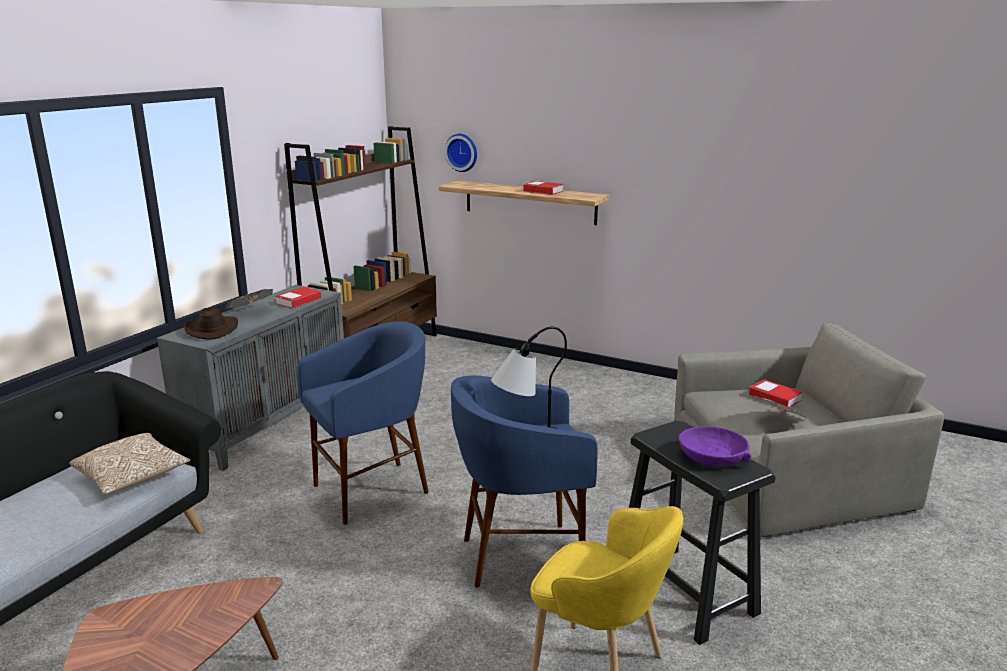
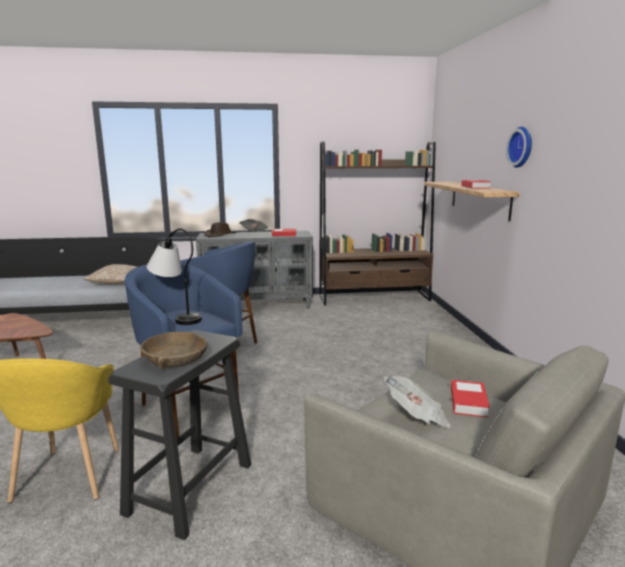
camera: 55 degrees right, 5 degrees down
(462, 152) = (455, 159): wall clock -> wall clock (522, 147)
(713, 456) = (175, 359): purple bowl -> brown bowl

